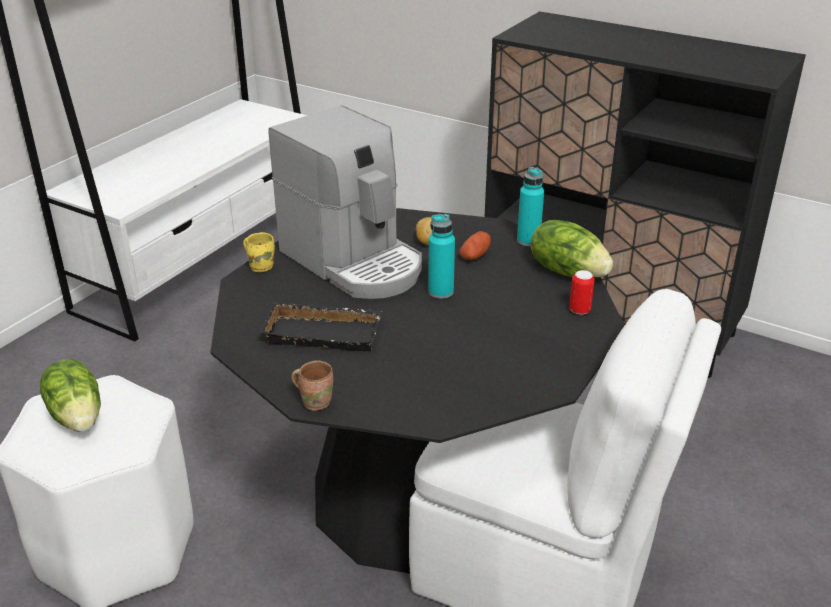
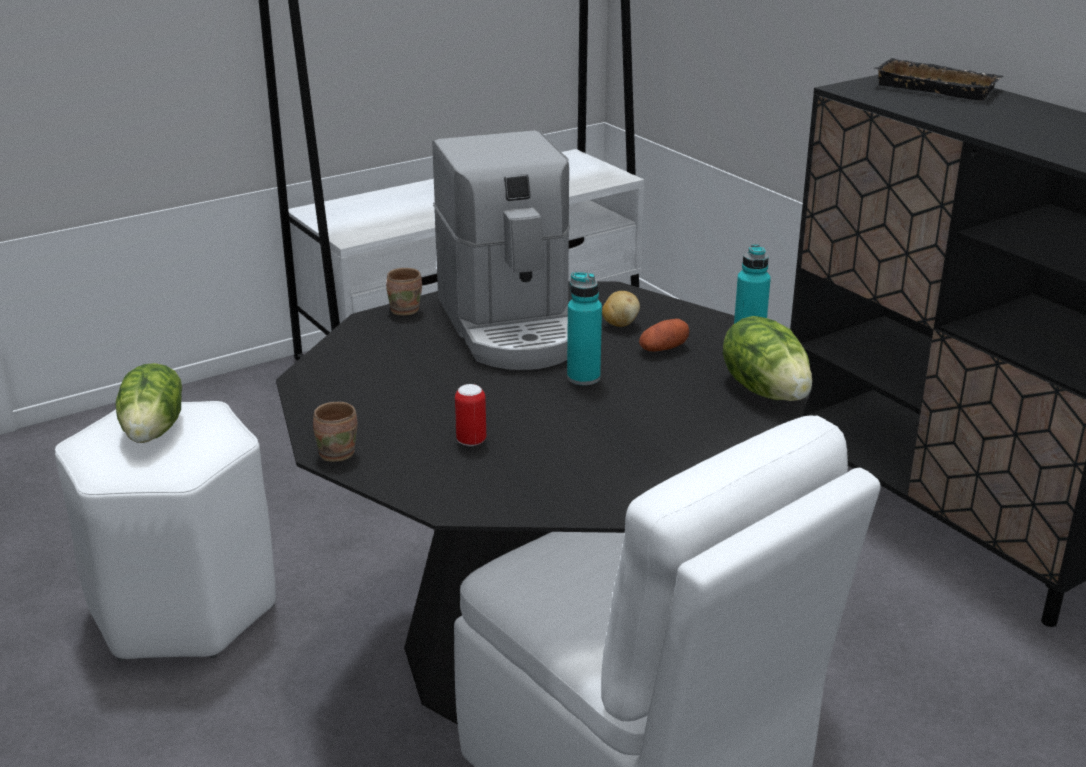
camera: 25 degrees right, 5 degrees down
(261, 266) = (405, 309): yellow mug -> brown mug
(324, 332) = (411, 388): black tray -> black tray (938, 87)
(579, 310) = (739, 435): can -> can (471, 441)

